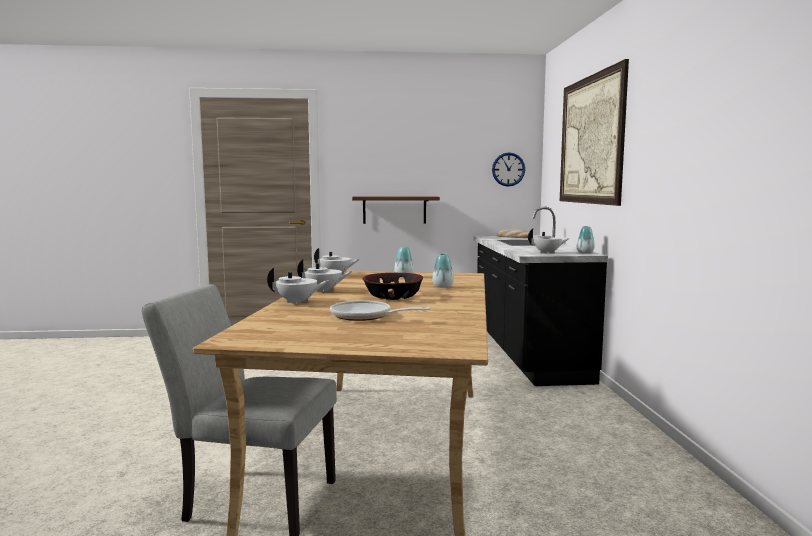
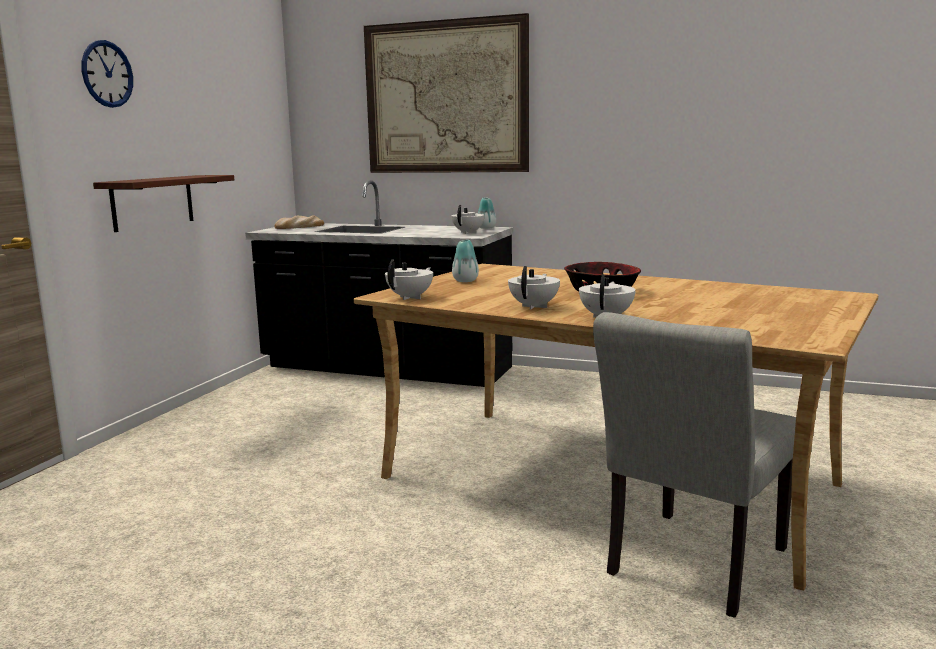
camera: 65 degrees left, 5 degrees up
(366, 316) = (707, 304): frying pan -> none
(442, 286) = (557, 277): vase -> none
(508, 169) = (264, 131): wall clock -> wall clock (107, 74)

